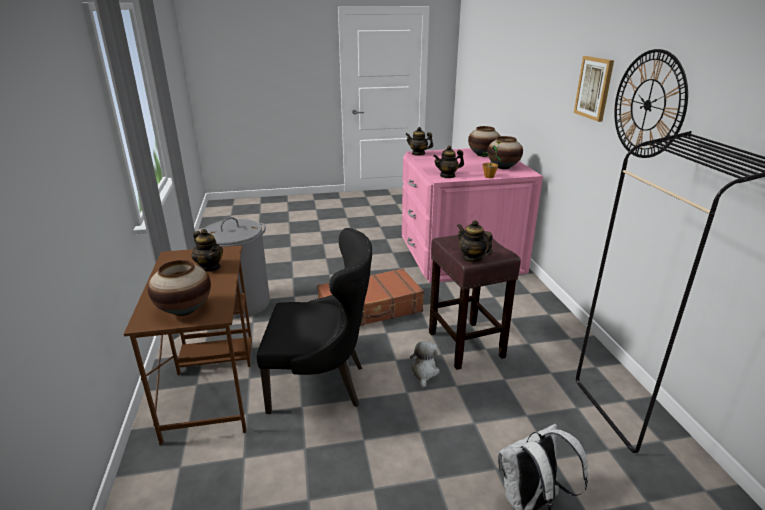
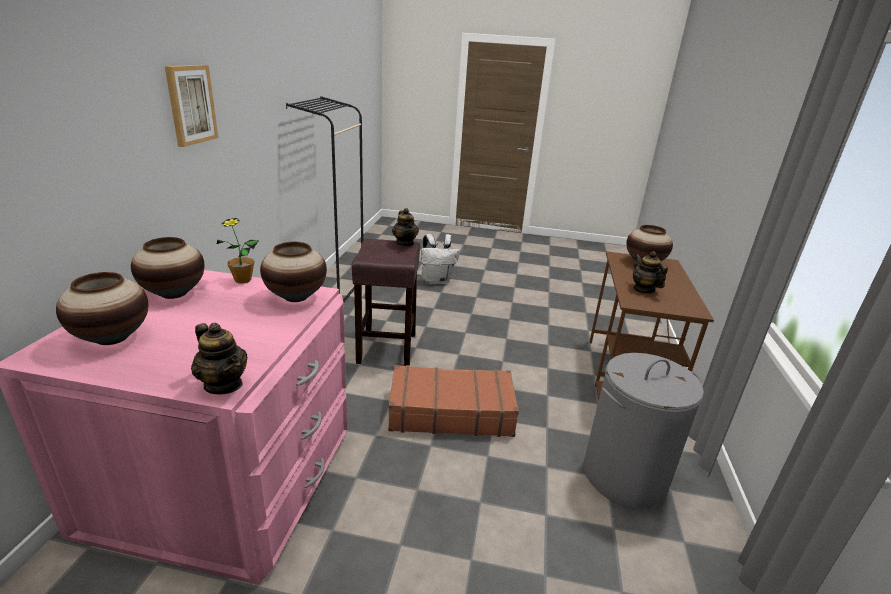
camera: 160 degrees left, 0 degrees up
(321, 385) = (530, 353): black chair -> none
(424, 372) = (442, 339): plush toy -> none
(447, 176) = (296, 297): teapot -> vase
(648, 105) = (247, 98): wall clock -> none

